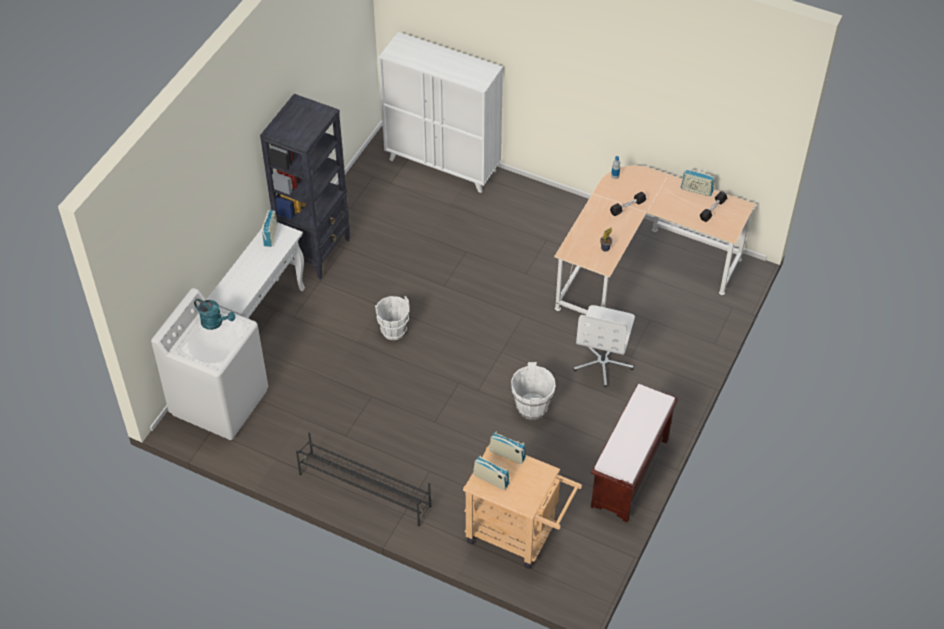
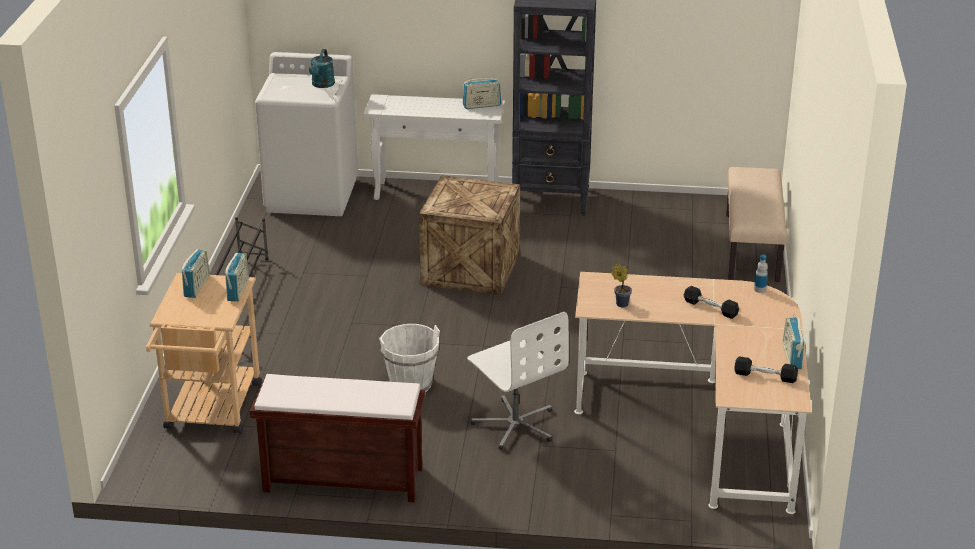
camera: 70 degrees right, 20 degrees down
(394, 331) = (469, 270): white bucket -> crate
(443, 165) = (752, 248): white cabinet -> beige bench
(603, 362) = (515, 424): white office chair -> white office chair turned 120 degrees counterclockwise

